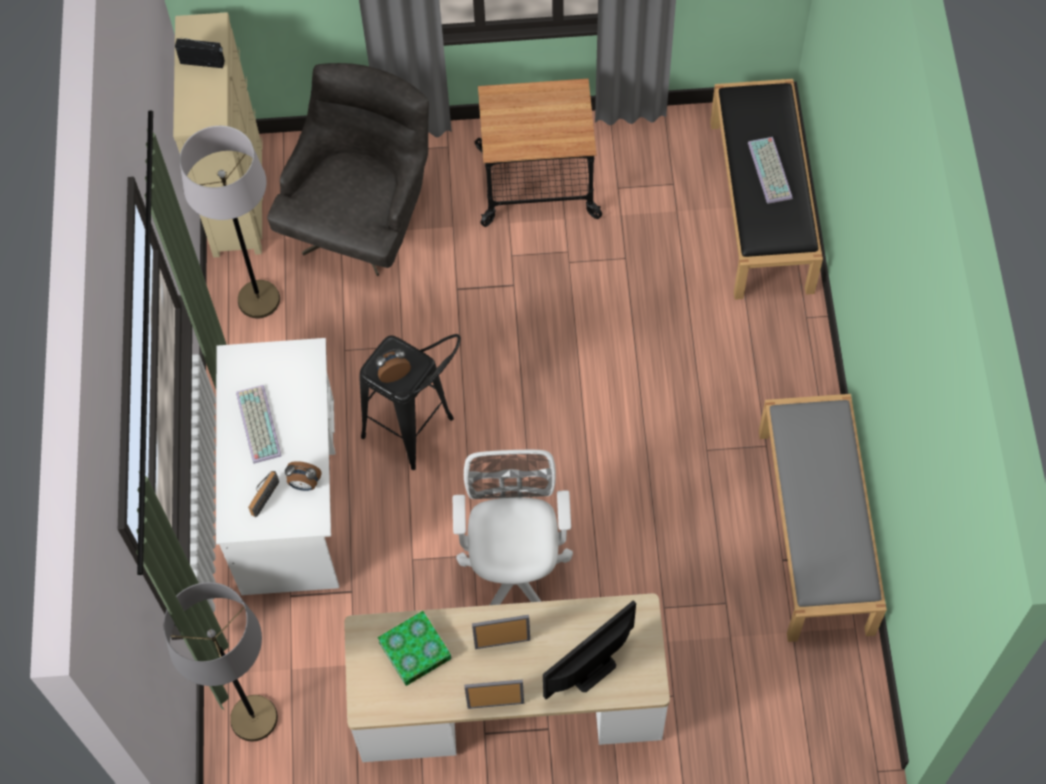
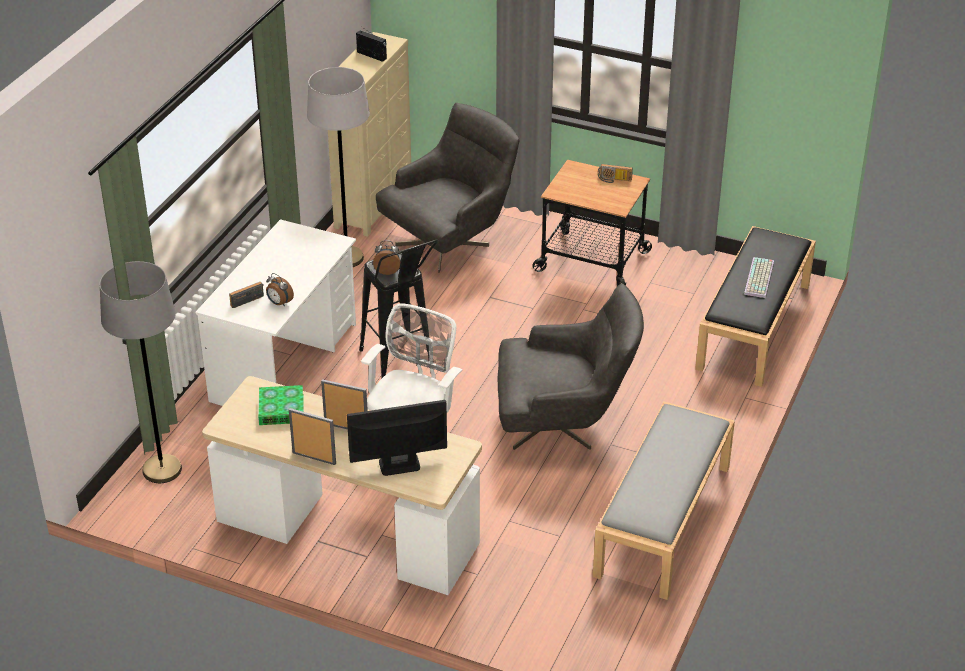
camera: 25 degrees right, 25 degrees down
(256, 423) = (273, 264): keyboard -> none
(550, 99) = (614, 180): none -> radio
(643, 444) = (564, 424): none -> grey armchair

